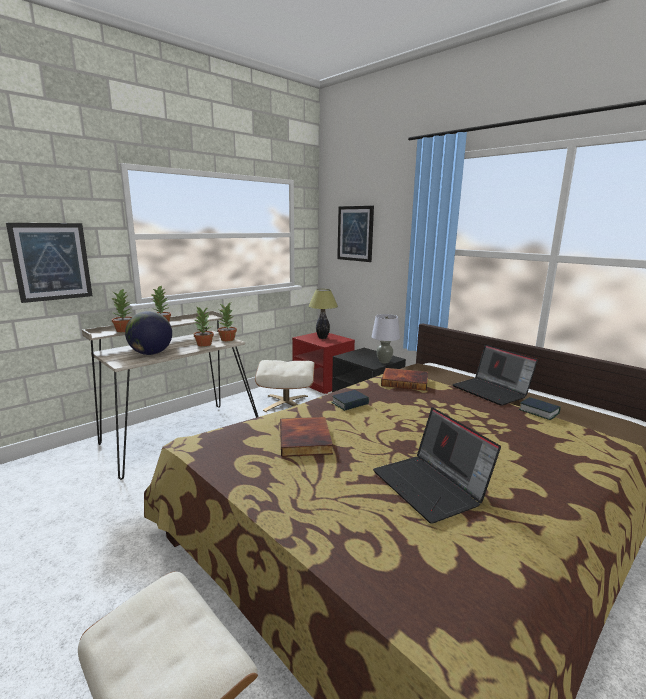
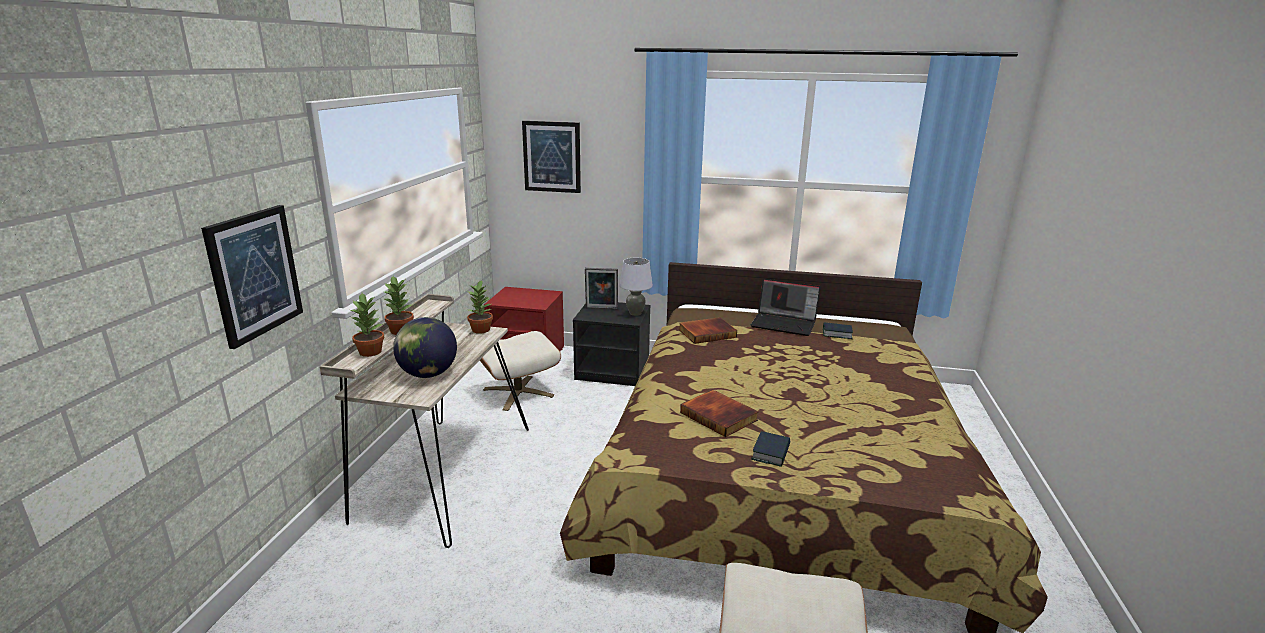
camera: 35 degrees left, 5 degrees up
(203, 344) = (466, 344): potted plant -> none
(322, 338) = (523, 297): table lamp -> none
(350, 403) = (698, 370): book -> book (771, 453)
(363, 354) = (601, 308): none -> picture frame
(431, 487) = (853, 419): laptop -> none

